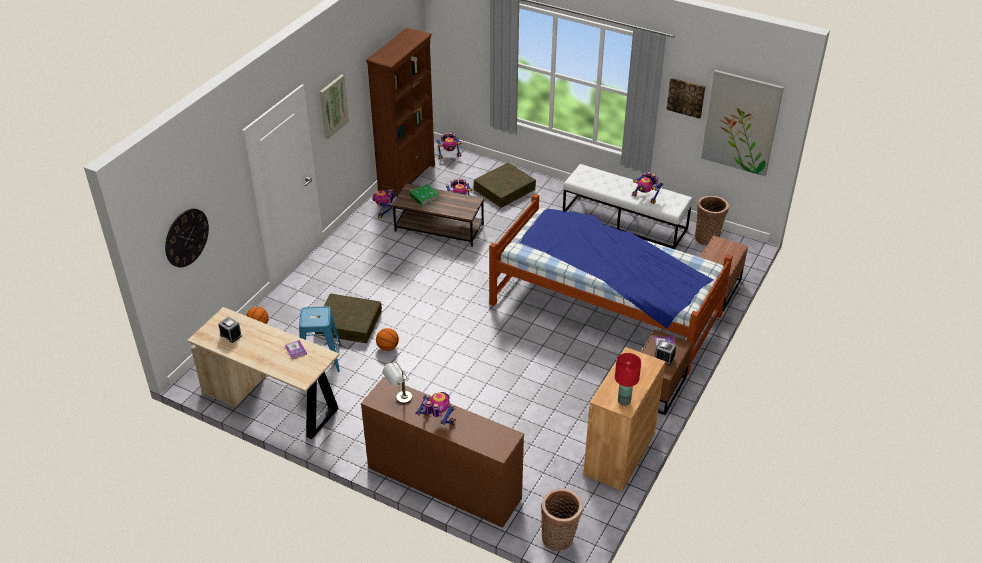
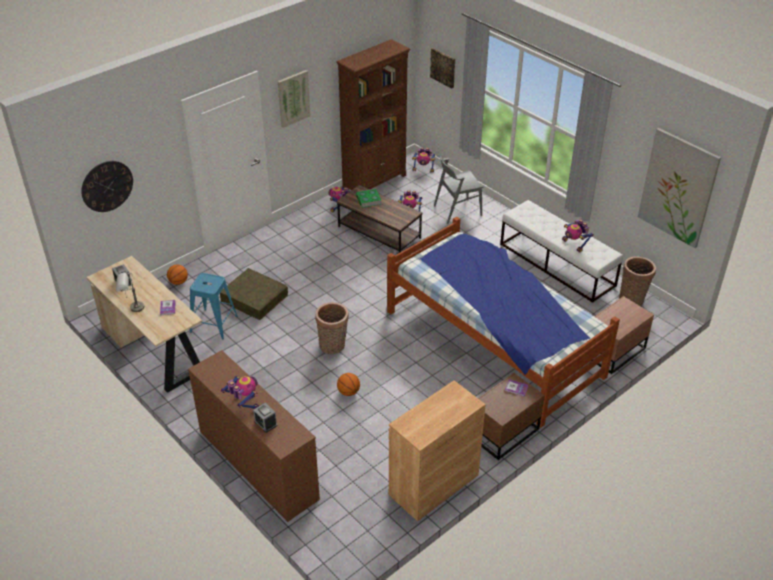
camera: 20 degrees right, 0 degrees up
(388, 347) = (276, 328): basketball -> basketball (348, 392)
(399, 400) = (222, 375): grey table lamp -> grey table lamp (132, 308)
(504, 189) = (457, 210): brown storage box -> grey chair
(559, 539) = (333, 549): basket -> basket (333, 346)
(624, 400) = (422, 431): red table lamp -> none
(664, 358) = (507, 403): alarm clock -> alarm clock (265, 423)
(686, 97) = (629, 151): picture -> picture (443, 67)

